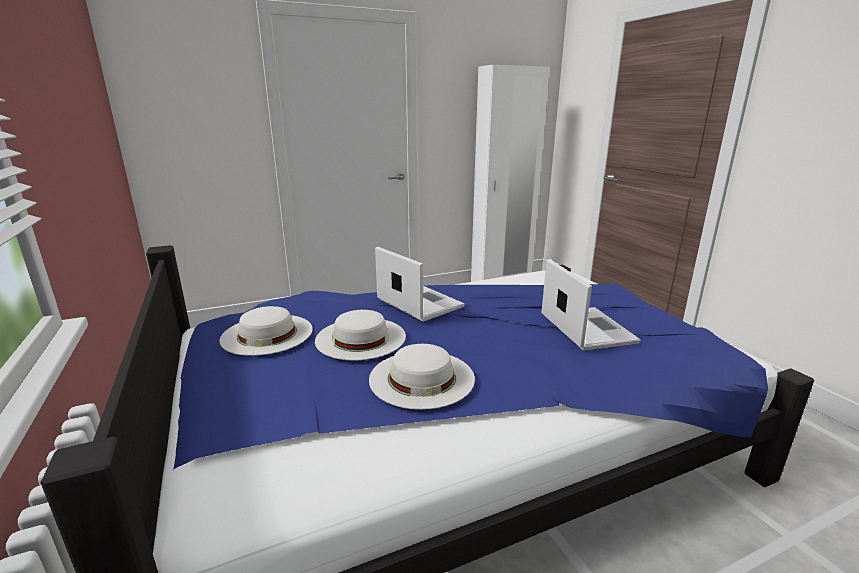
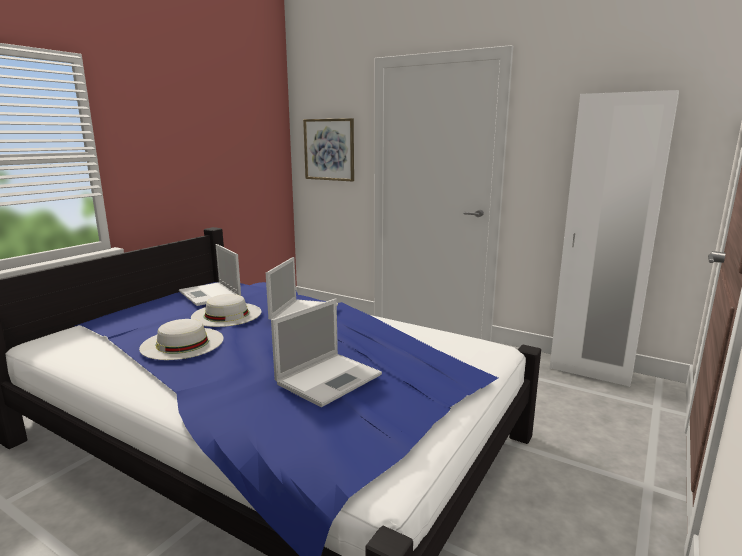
camera: 55 degrees right, 5 degrees down
(195, 118) = (329, 149): none -> picture
(267, 334) = (210, 294): white hat -> laptop

